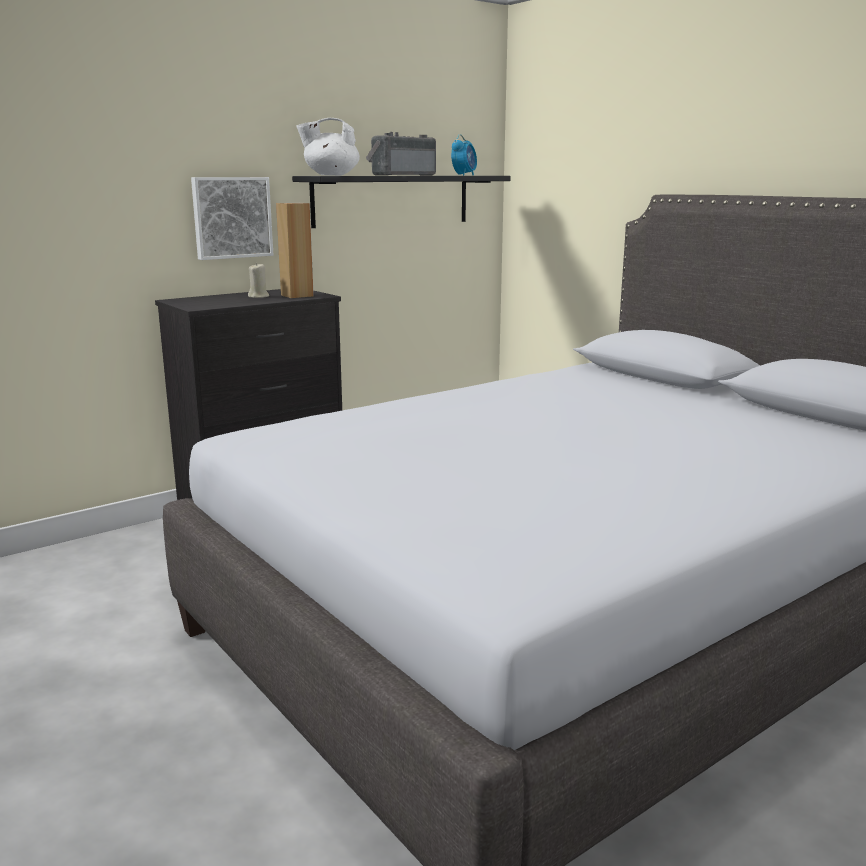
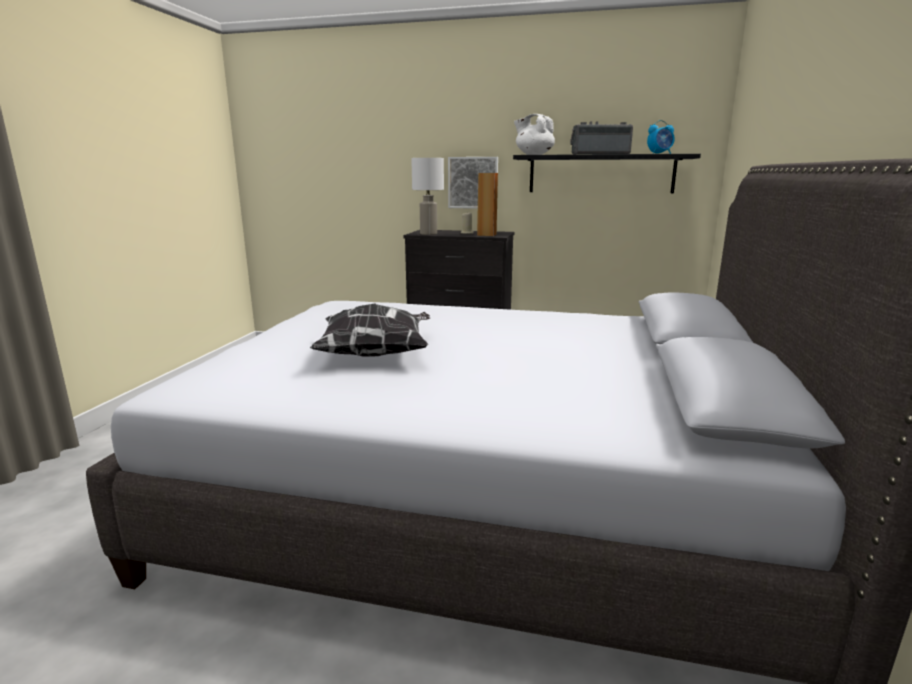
camera: 50 degrees right, 0 degrees up
(218, 305) = (429, 234): none -> white table lamp
(533, 470) = (376, 354): none -> pillow

